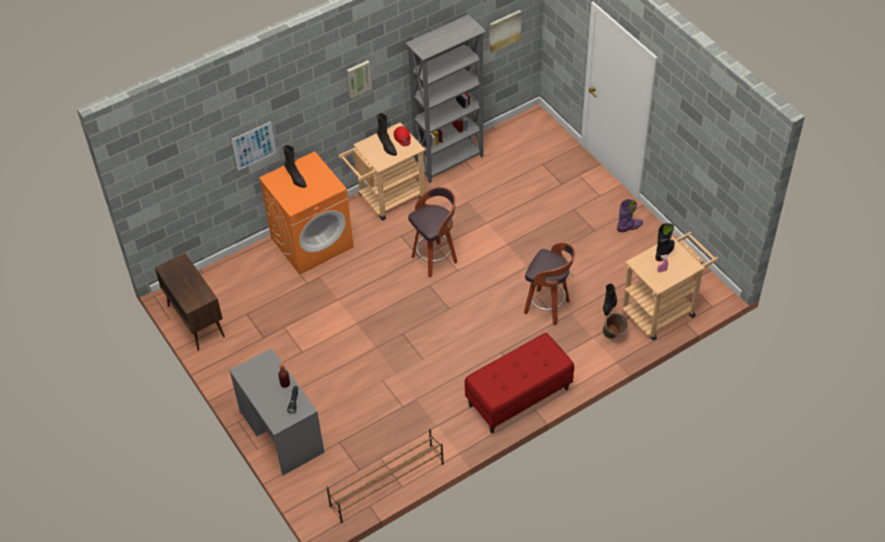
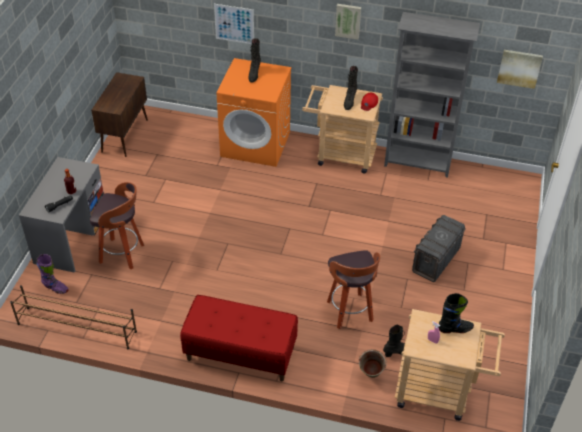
camera: 45 degrees right, 5 degrees down
(435, 259) = (318, 215): stool -> stool (123, 254)
(552, 225) = (435, 260): none -> grey storage box
(629, 227) = (496, 310): purple boot -> purple boot (55, 288)

